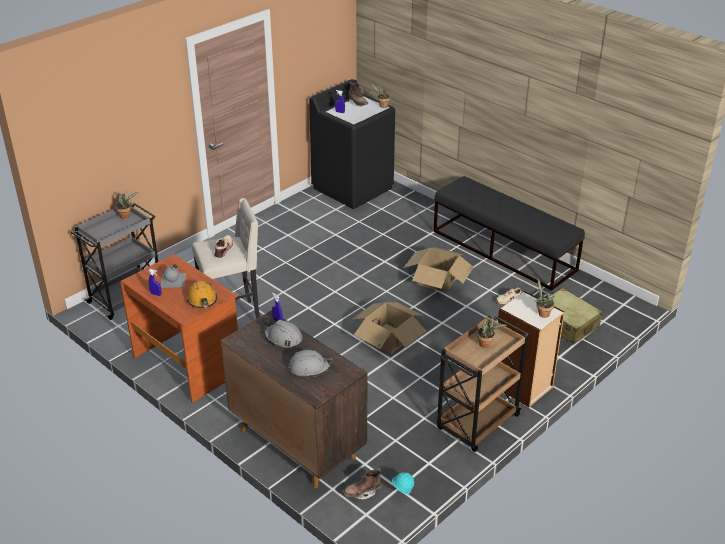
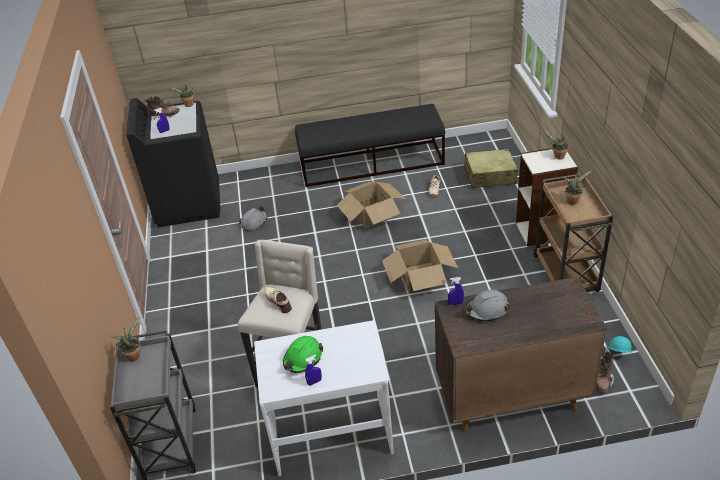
camera: 50 degrees left, 5 degrees up
(173, 280) = (303, 358): grey bottle -> green hard hat
(188, 364) = (331, 433): brown desk -> white desk
(202, 299) = (358, 348): orange hard hat -> none
(309, 368) = (546, 310): grey hard hat -> grey hard hat (254, 222)

